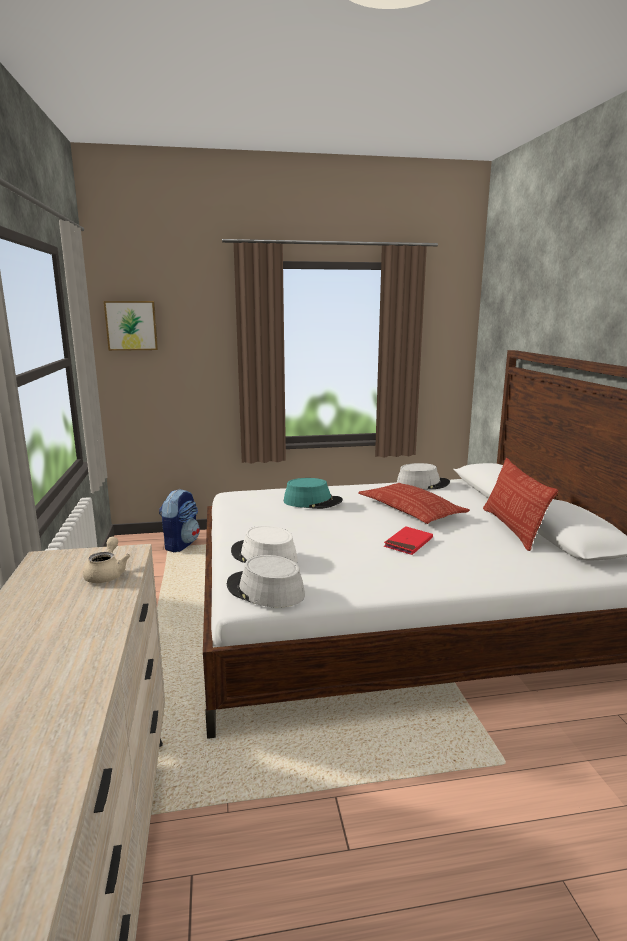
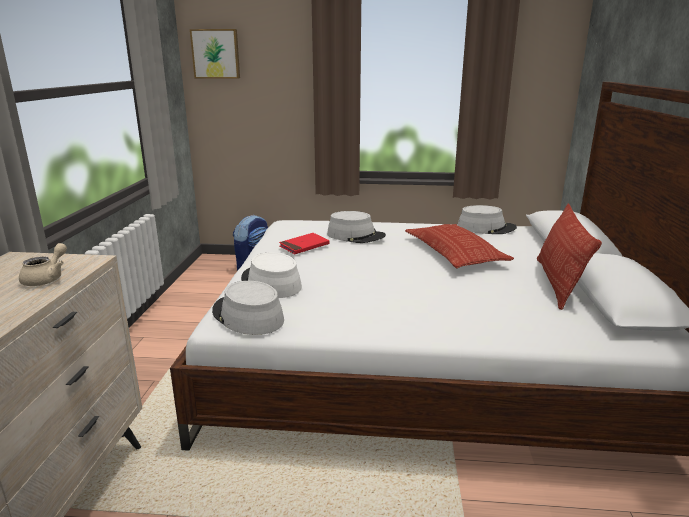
camera: 15 degrees right, 5 degrees up
(312, 501) = (356, 235): turquoise hat -> grey hat
(408, 543) = (426, 286): red book -> red book (304, 246)

